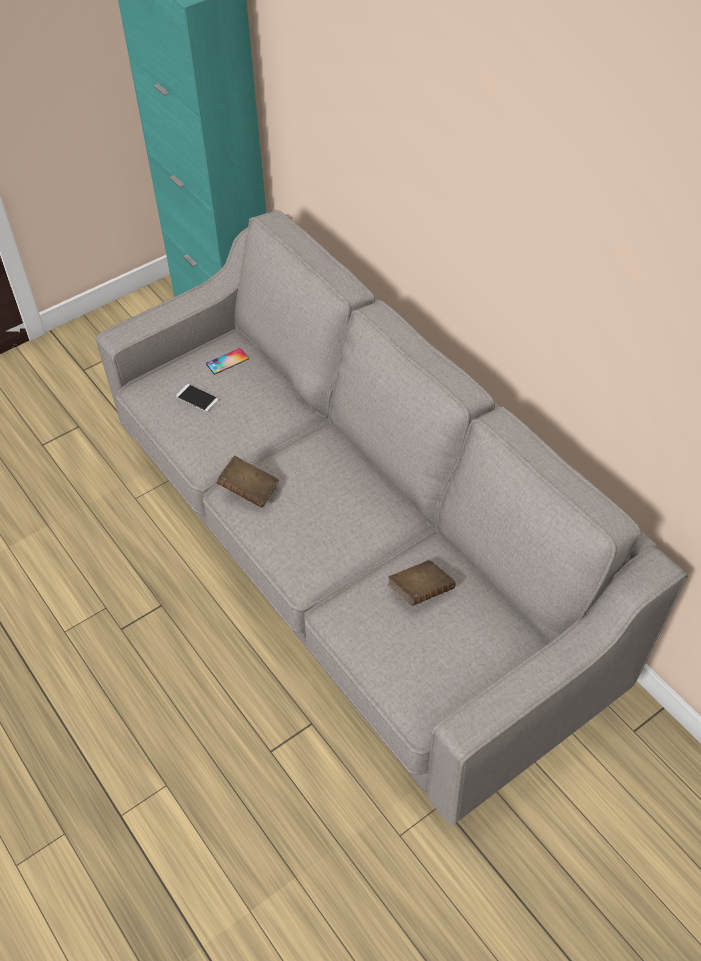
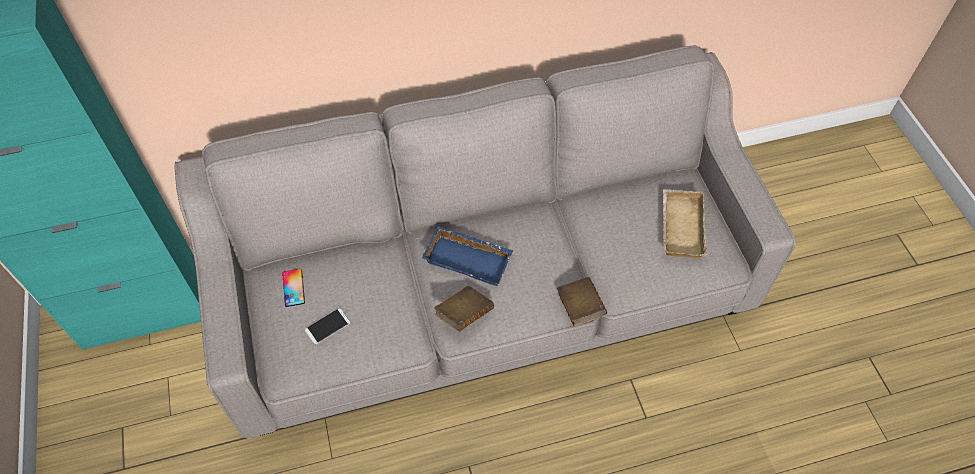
camera: 70 degrees left, 5 degrees up
(316, 474) = (469, 258): none -> blue tray
(420, 591) = (619, 227): brown book -> brown book (580, 307)
(451, 650) = (679, 226): none -> beige tray

